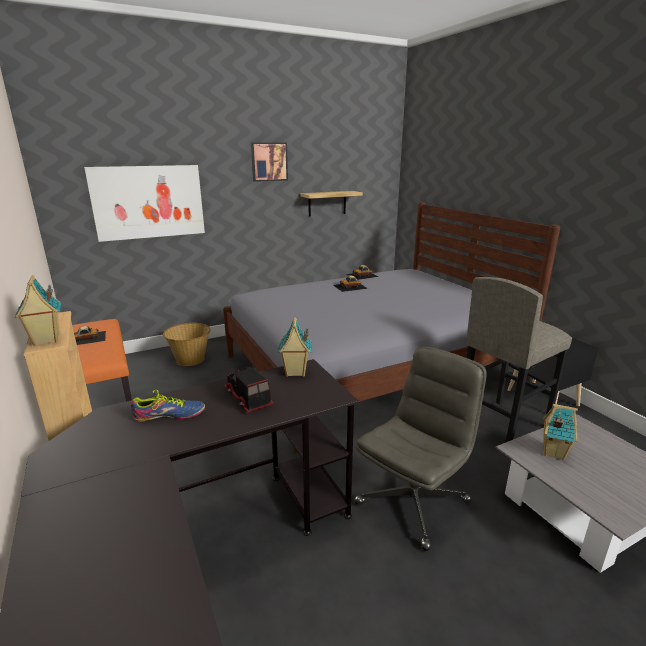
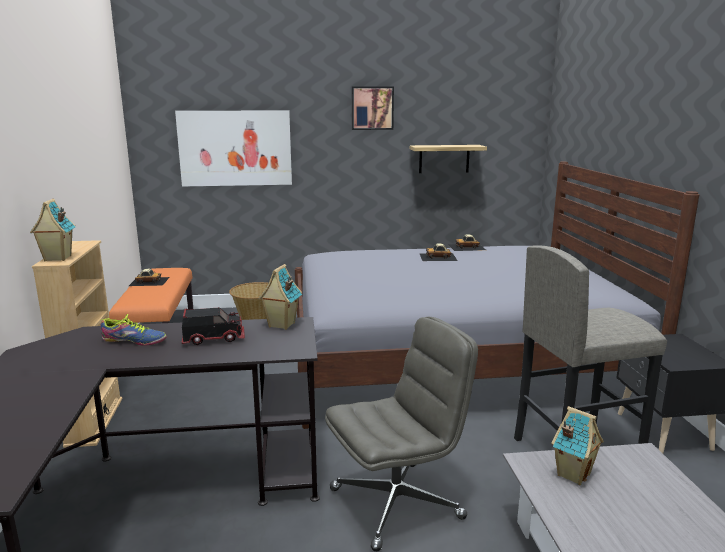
camera: 20 degrees right, 5 degrees down
(247, 397) = (214, 338): toy truck -> toy truck turned 90 degrees clockwise

